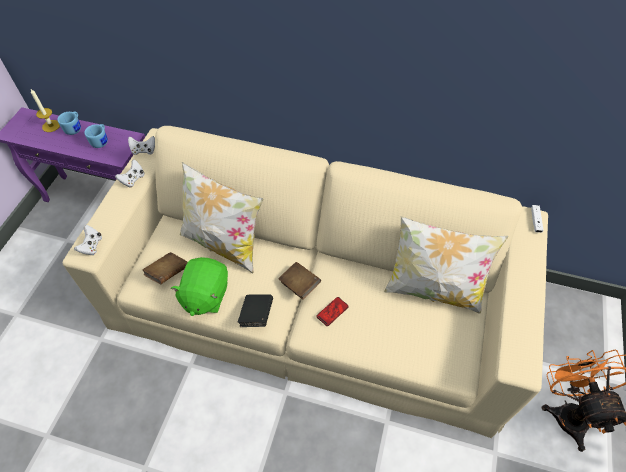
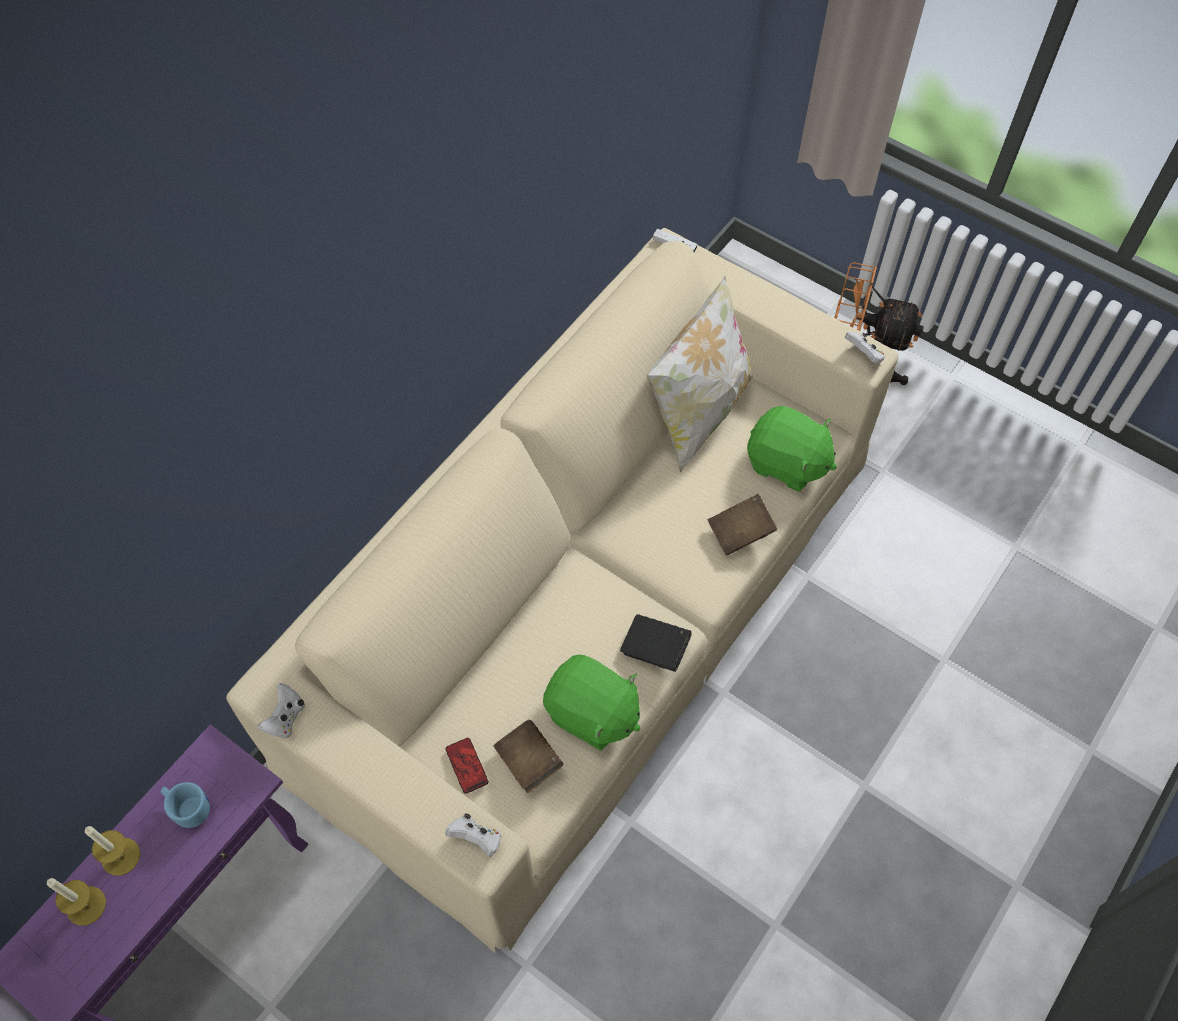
camera: 70 degrees left, 5 degrees up
(75, 128) = (121, 856): blue mug -> candle
(133, 179) = (352, 747): white game controller -> white game controller (864, 355)
(224, 243) = (505, 661): pillow -> none
(299, 285) = (625, 576): brown book -> brown book (740, 532)
(332, 311) = (686, 548): phone -> phone (467, 765)
(425, 354) = (786, 463): none -> green plush toy

